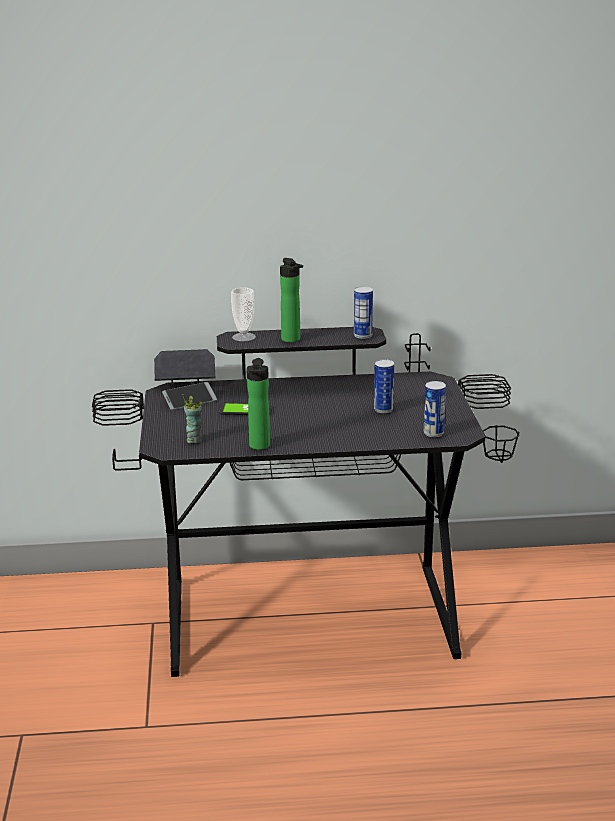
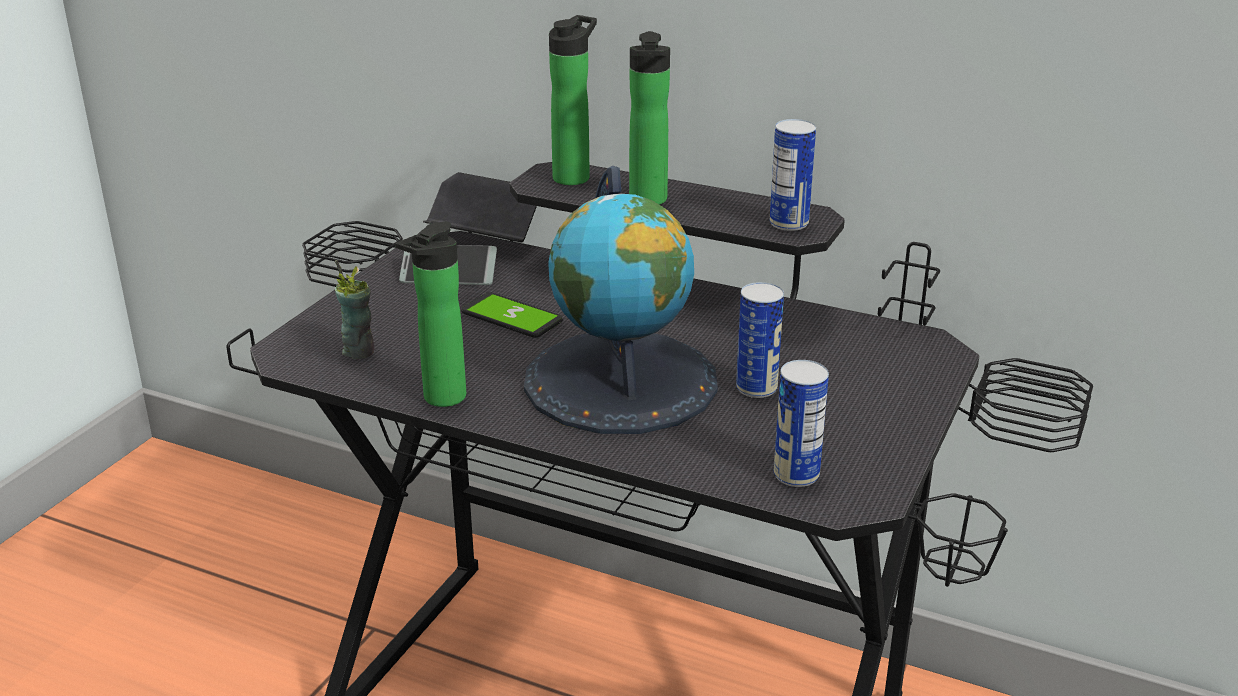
camera: 30 degrees right, 5 degrees up
(244, 337) = (574, 176): cup -> bottle
(326, 421) = (621, 381): none -> globe

